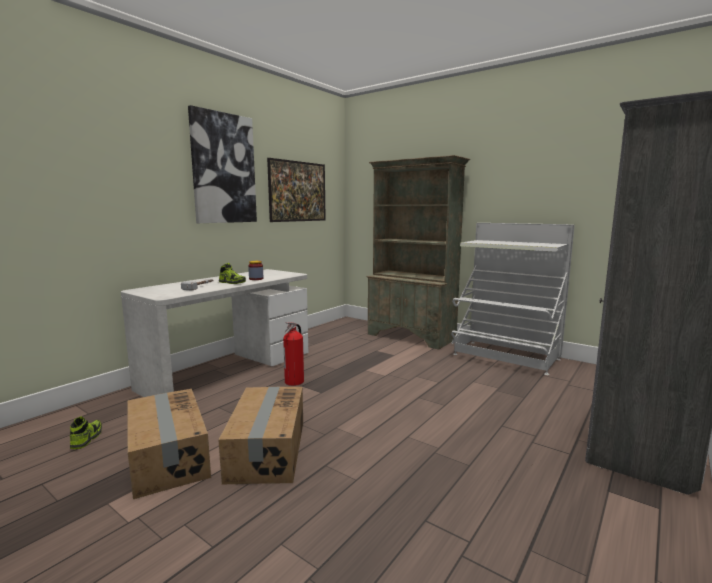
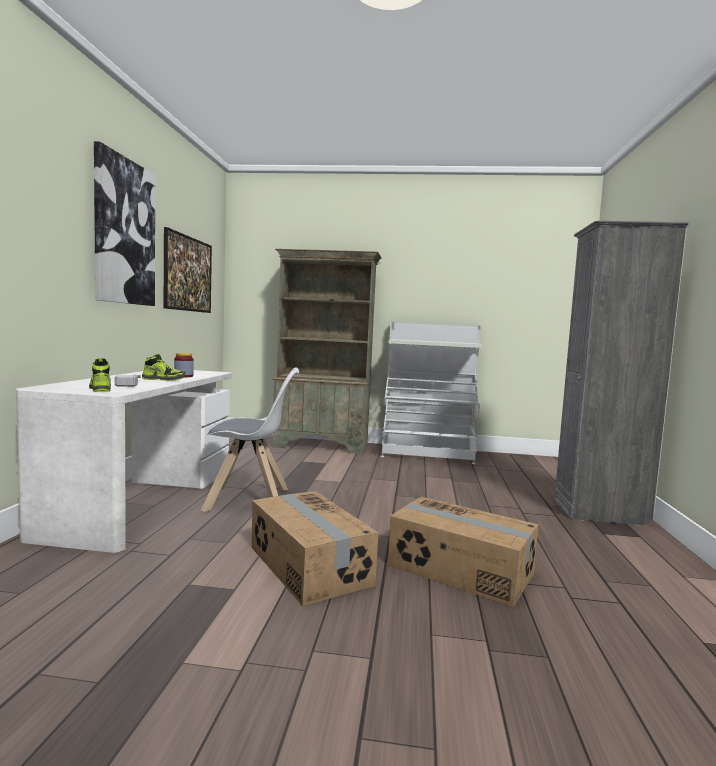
camera: 30 degrees left, 5 degrees down
(86, 439) = (33, 608): shoe -> shoe (100, 389)
(167, 457) = (195, 599): cardboard box -> cardboard box (460, 570)
(295, 382) = (251, 500): fire extinguisher -> chair

